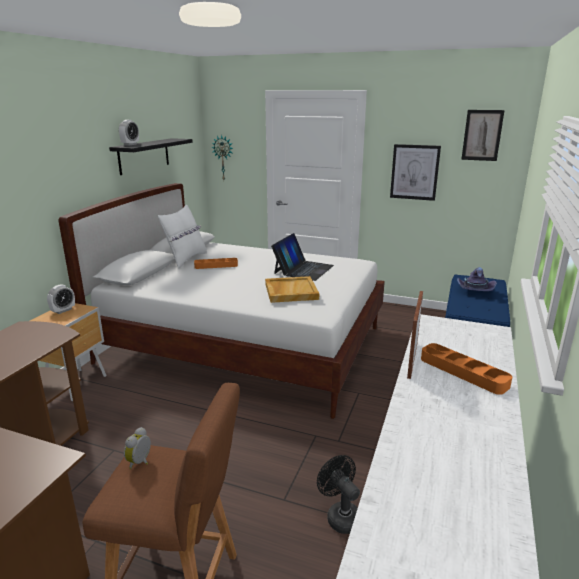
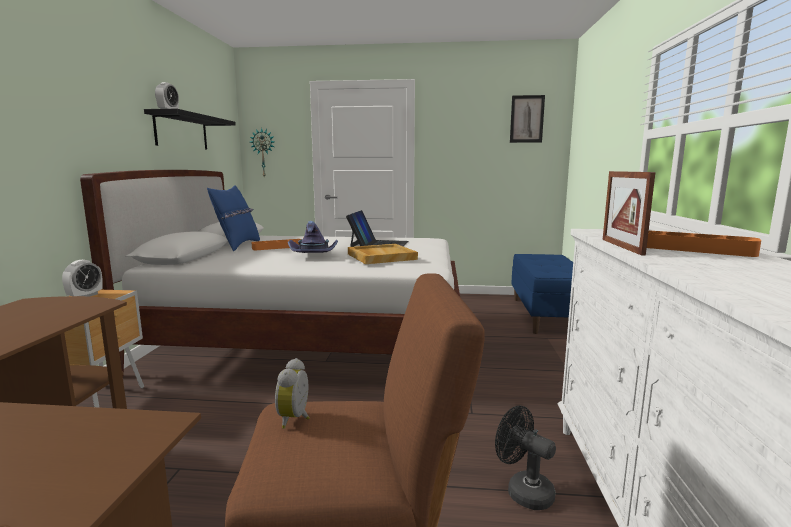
camera: 15 degrees left, 10 degrees down
(186, 259) = (237, 245): white pillow -> blue pillow
(414, 172) = (466, 157): picture -> none
(474, 290) = (543, 262): purple hat -> purple hat (314, 256)

